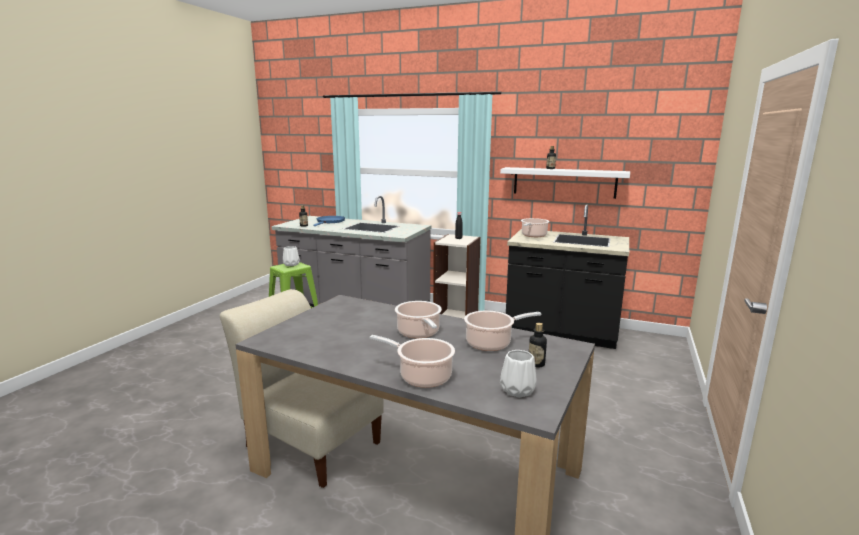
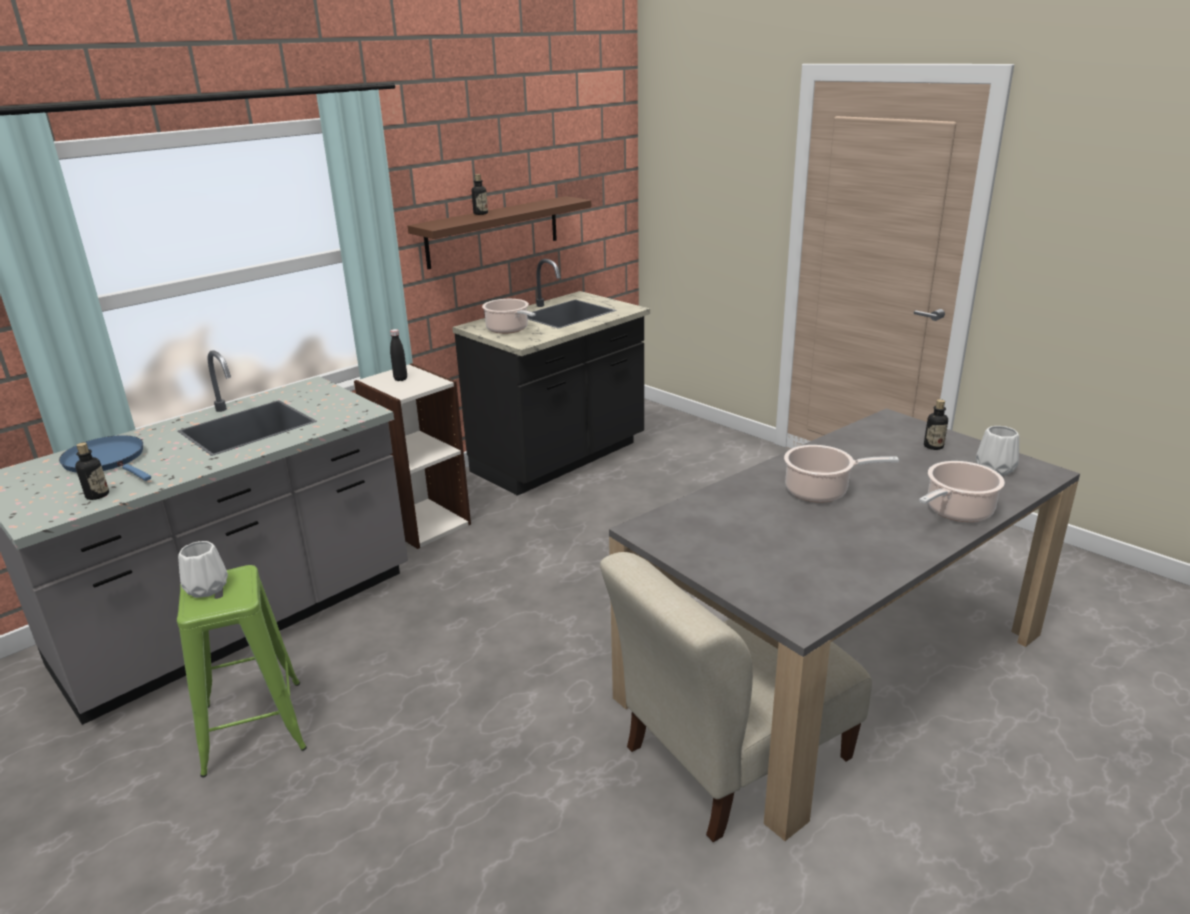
camera: 65 degrees left, 10 degrees up
(491, 343) = (870, 456): cooking pot -> none
(564, 182) = (493, 231): white shelf -> brown shelf

